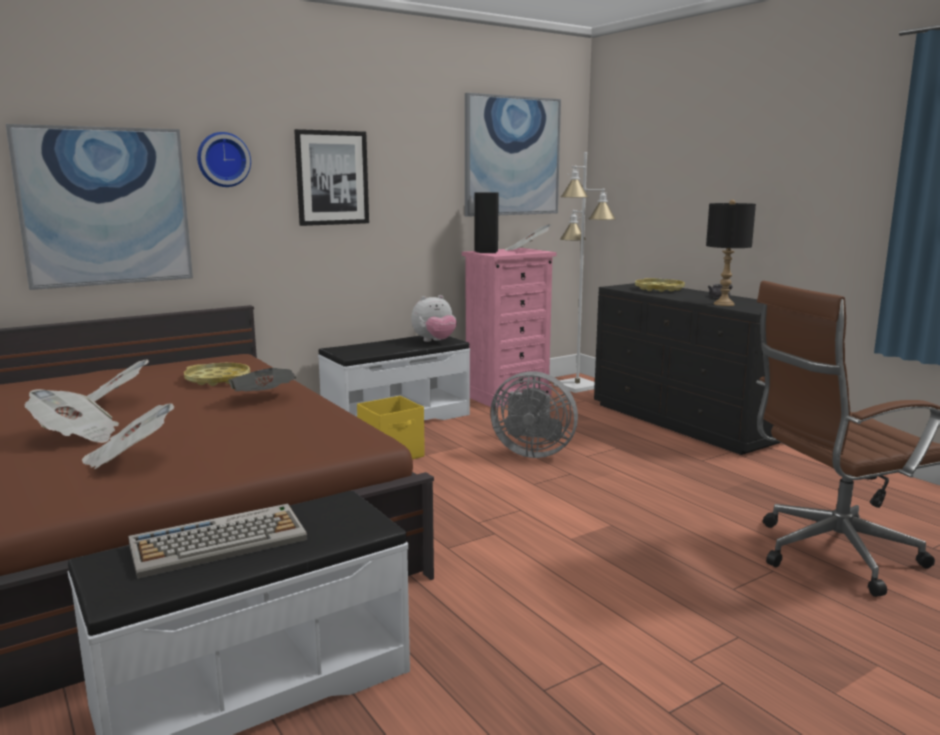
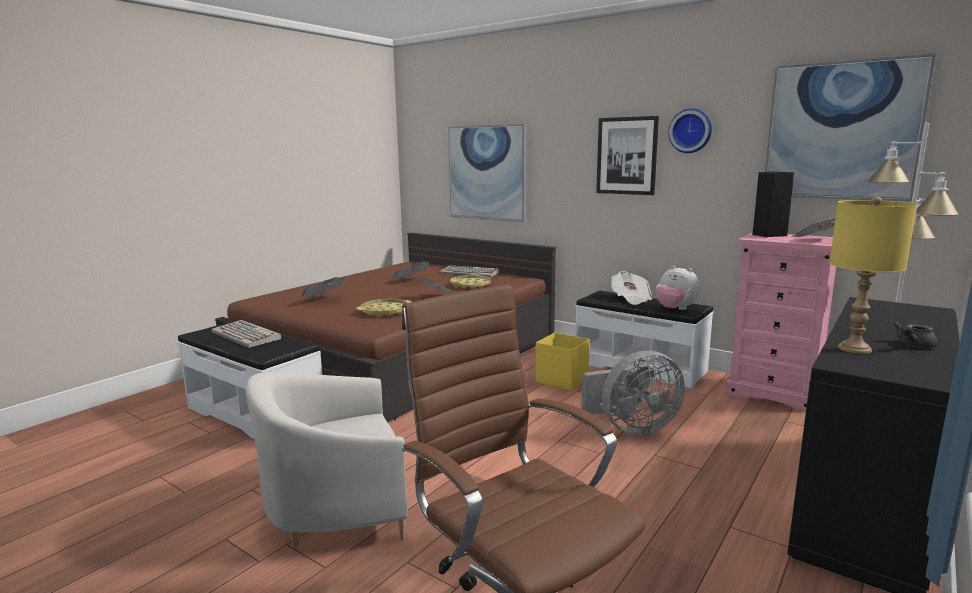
camera: 70 degrees right, 0 degrees up
(76, 436) = (352, 287): newspaper -> newspaper (630, 299)
(142, 371) = (470, 273): none -> keyboard
(223, 159) = (550, 143): wall clock -> wall clock (691, 131)
(532, 452) = (632, 428): grey fan -> grey fan turned 105 degrees counterclockwise
(625, 621) = (338, 510): none -> white armchair
(659, 289) = (903, 317): yellow tray -> yellow tray (385, 311)
(724, 304) = (854, 349): black table lamp -> yellow table lamp

